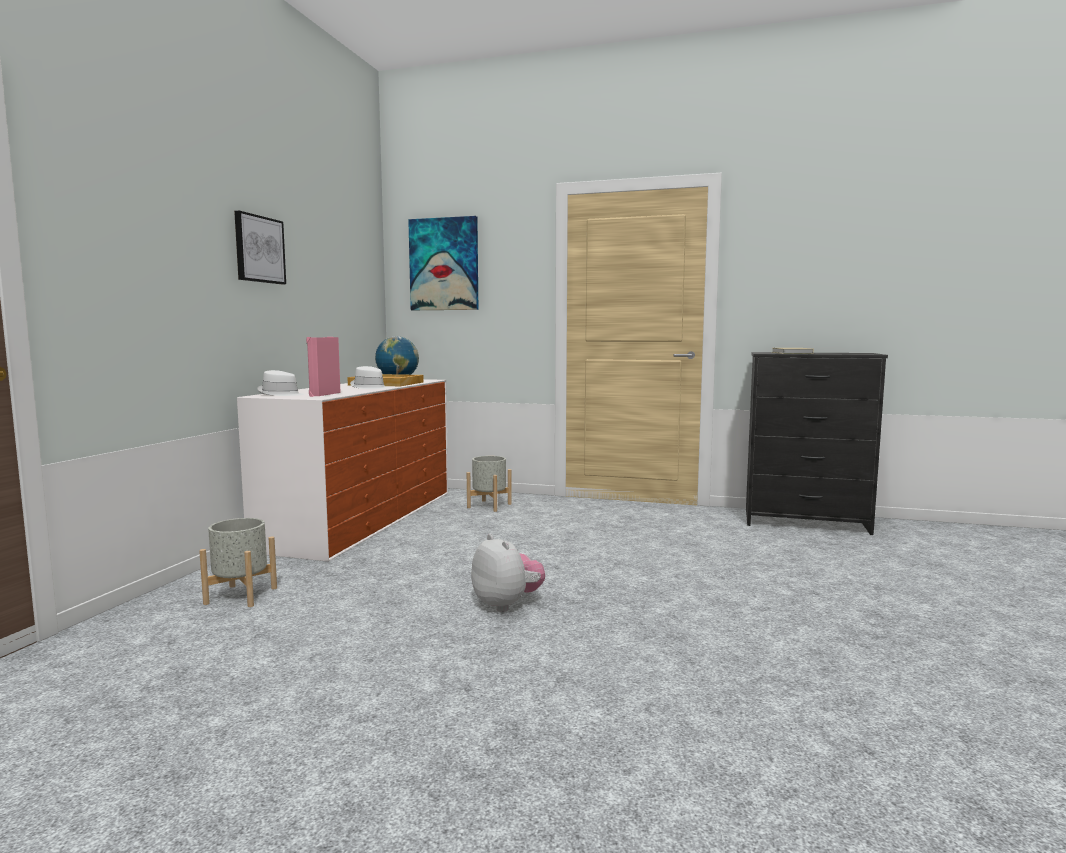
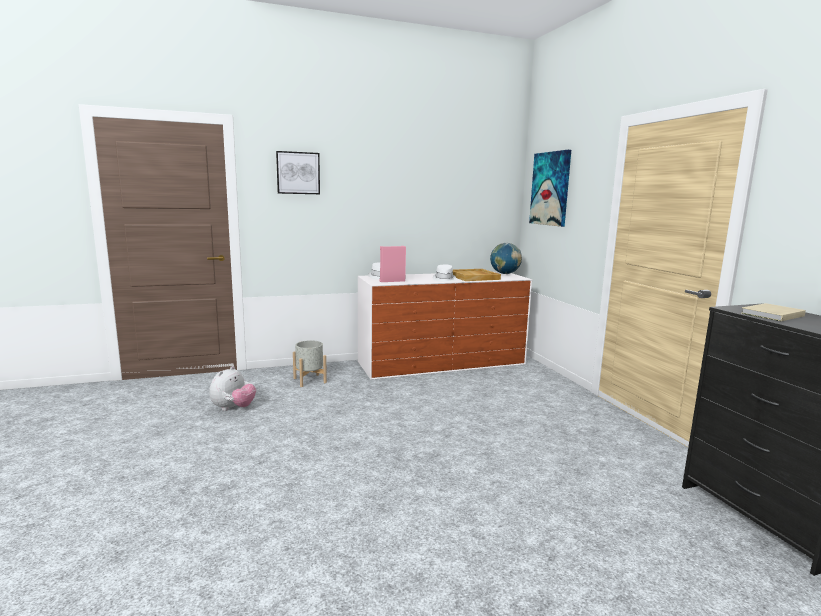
camera: 55 degrees right, 5 degrees up
(259, 249) = (388, 190): picture -> picture (298, 173)
(489, 506) = (525, 382): grey planter -> none
(507, 604) = (370, 439): plush toy -> plush toy (233, 408)

